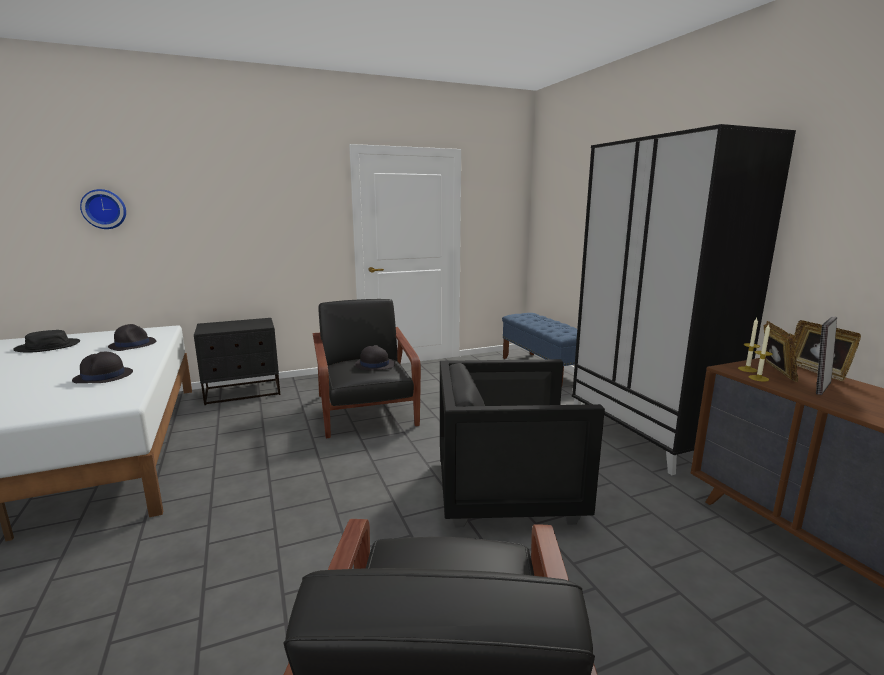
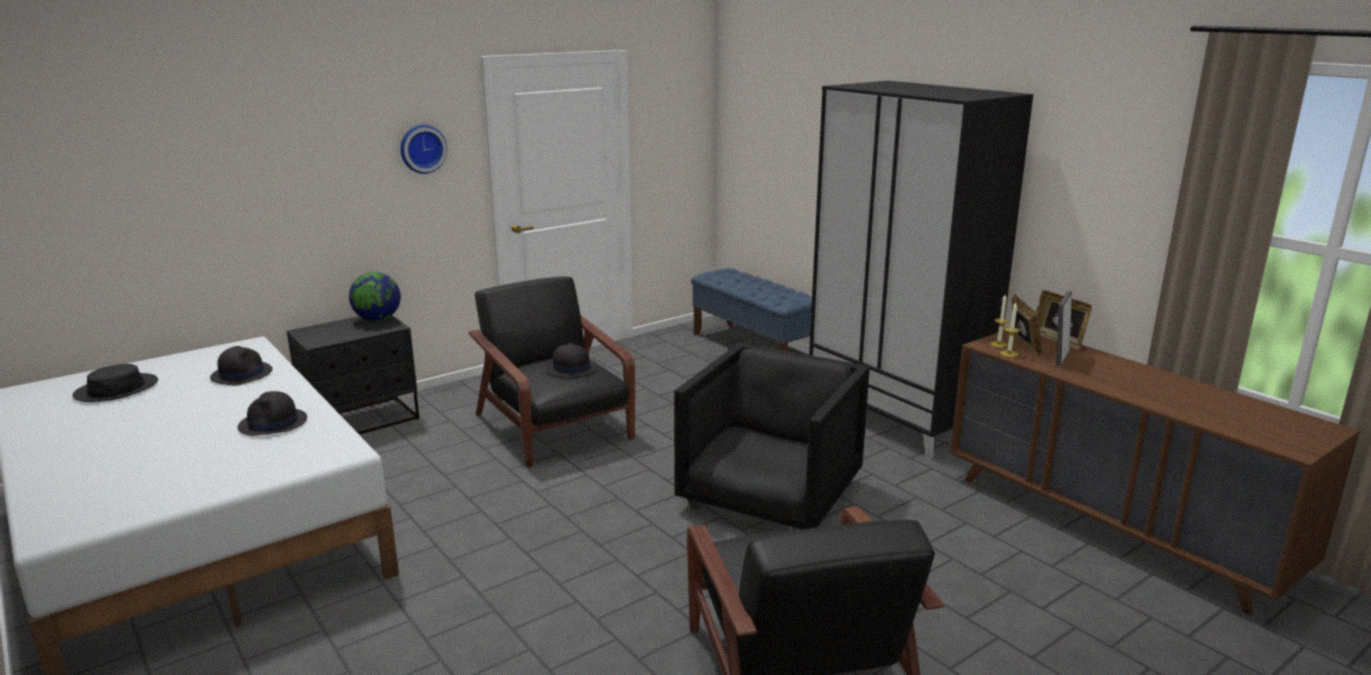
camera: 15 degrees left, 5 degrees up
(104, 209) = (152, 180): wall clock -> wall clock (422, 148)
(259, 321) = (377, 319): none -> globe
(508, 490) = (770, 496): black armchair -> black armchair turned 135 degrees clockwise

